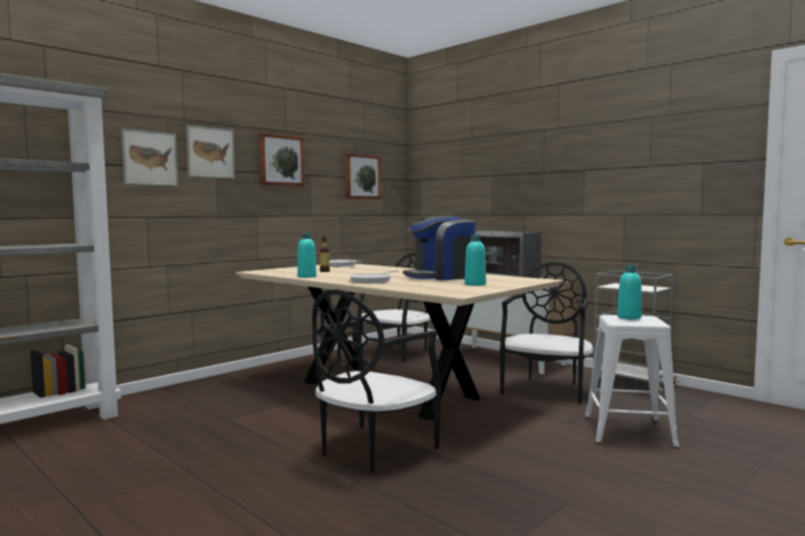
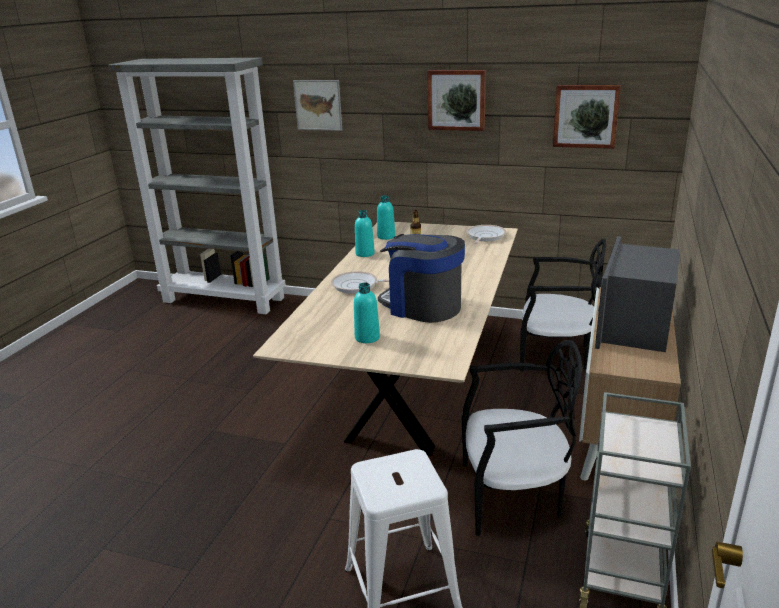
camera: 65 degrees right, 20 degrees up
(210, 152) = (374, 96): picture -> none
(372, 450) = (257, 435): black chair -> none
(629, 317) = (409, 473): turquoise bottle -> turquoise bottle (386, 236)

